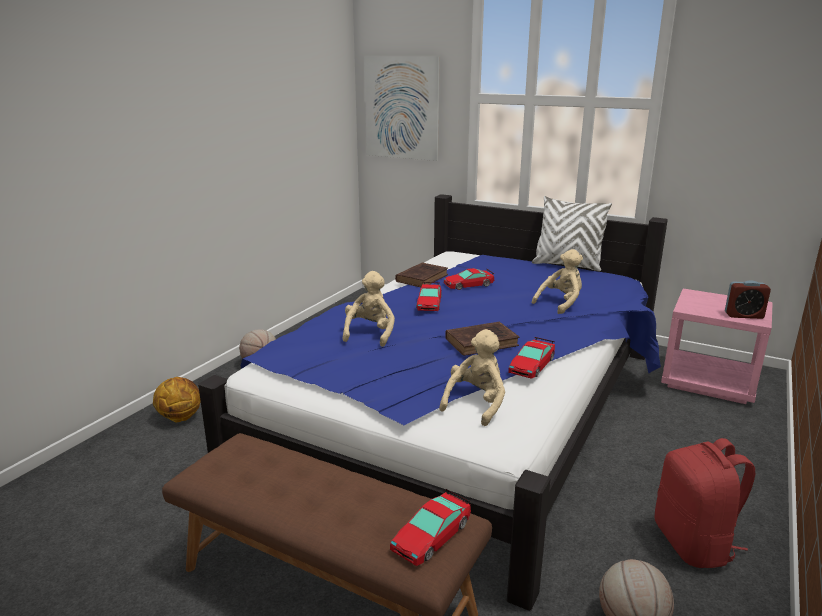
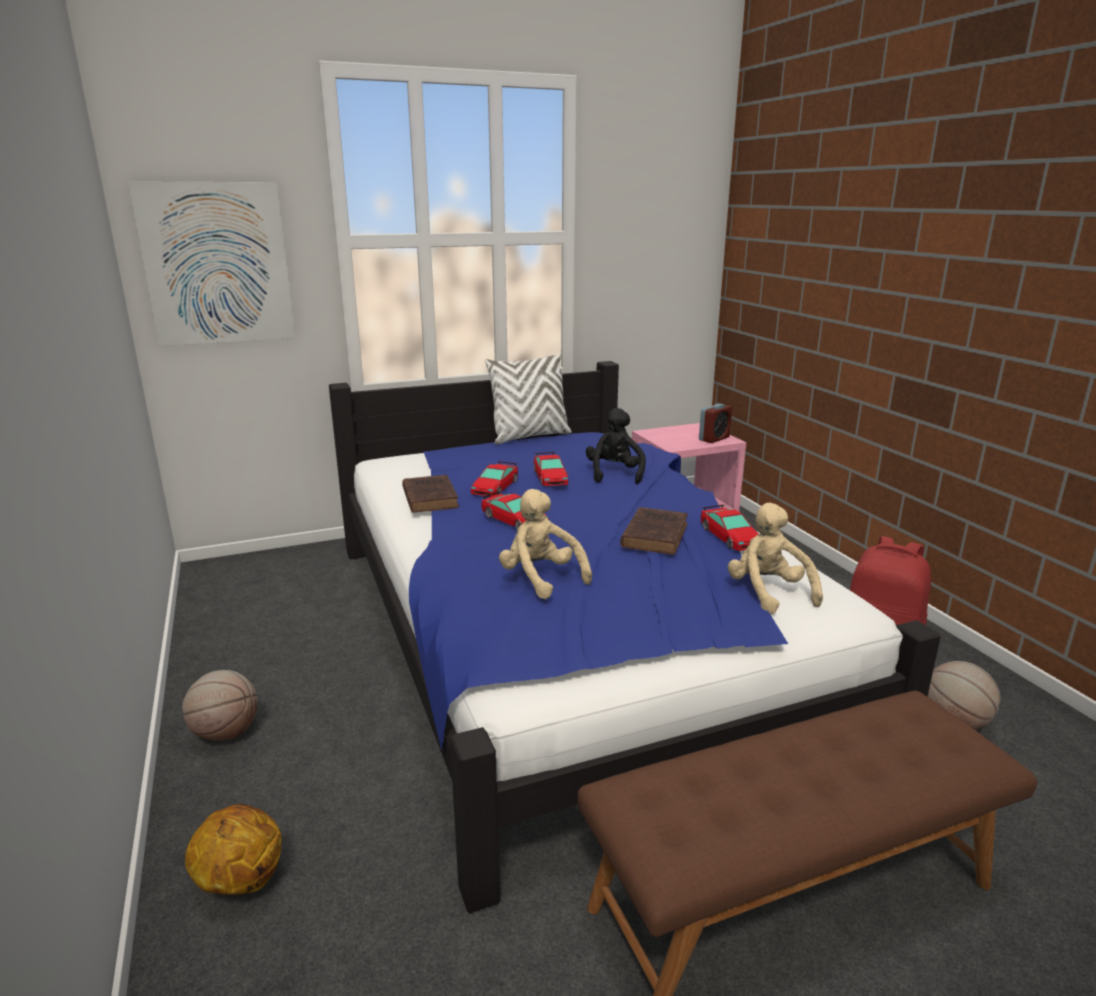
camera: 50 degrees left, 0 degrees up
(431, 535) = (940, 728): toy car -> toy car (550, 477)
(560, 304) = (614, 474): beige plush toy -> black plush toy

